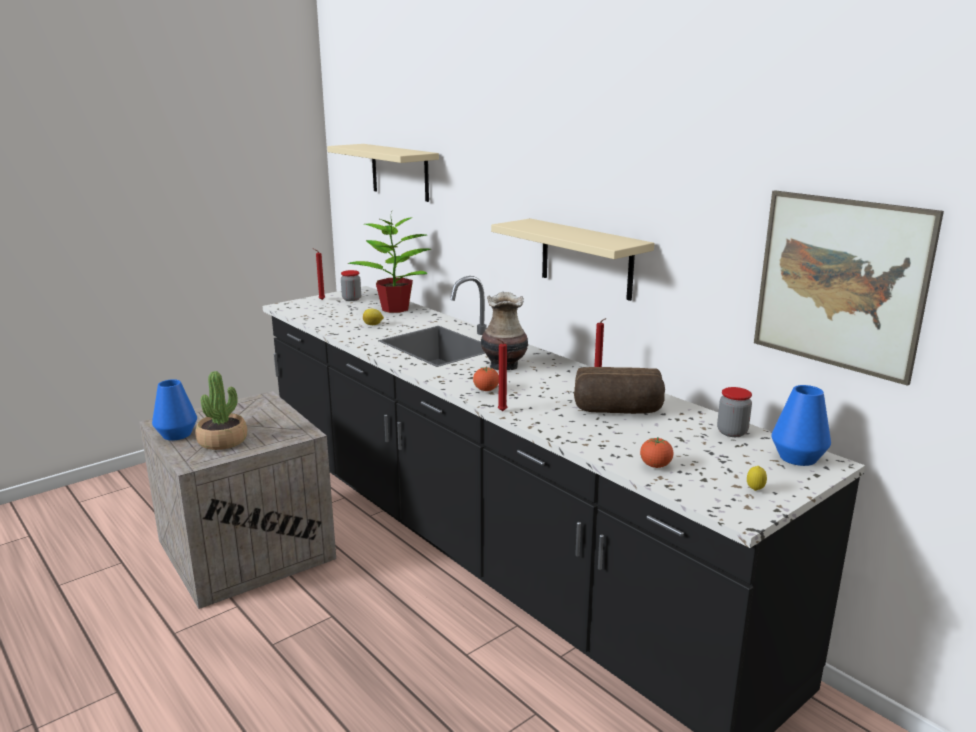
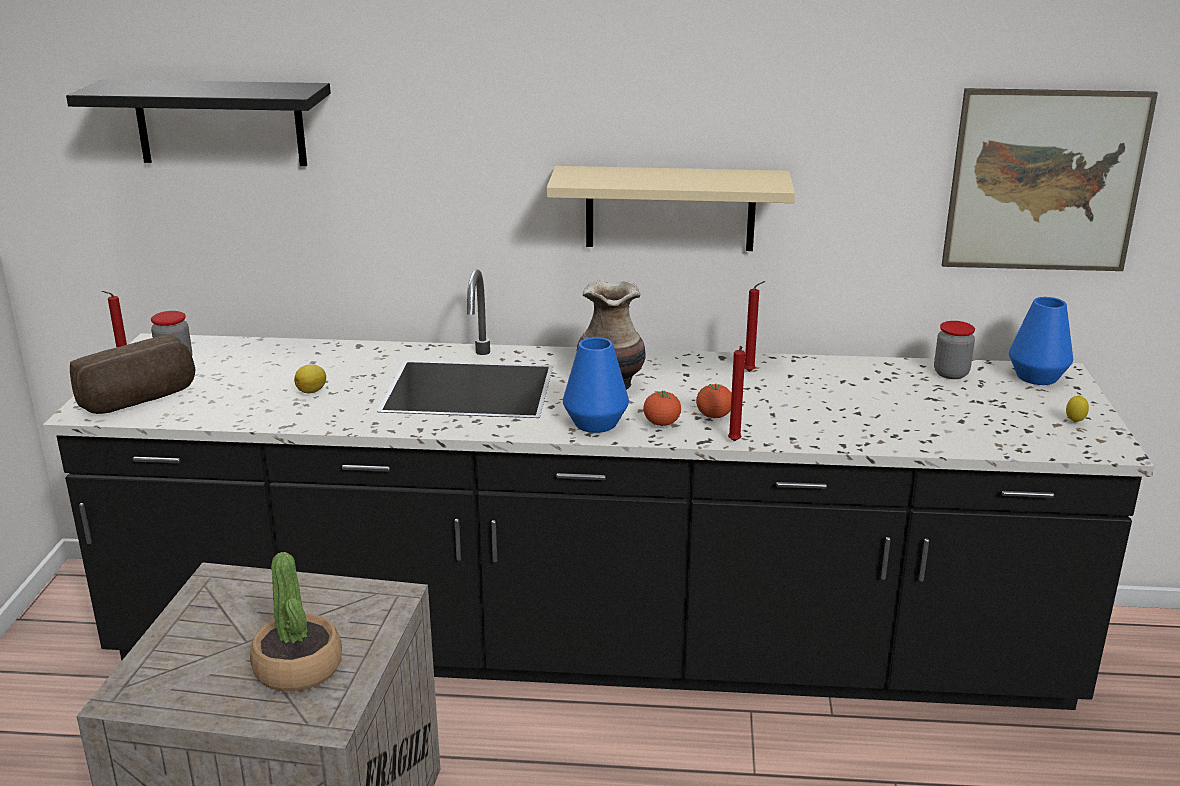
camera: 45 degrees left, 5 degrees up
(177, 434) = (199, 698): blue vase -> blue vase (595, 423)
(396, 308) = (284, 355): potted plant -> none
(400, 172) = (220, 122): beige shelf -> black shelf
(617, 411) = (827, 392): bread -> bread (140, 400)
(655, 466) = (973, 435): tomato -> tomato (714, 416)

